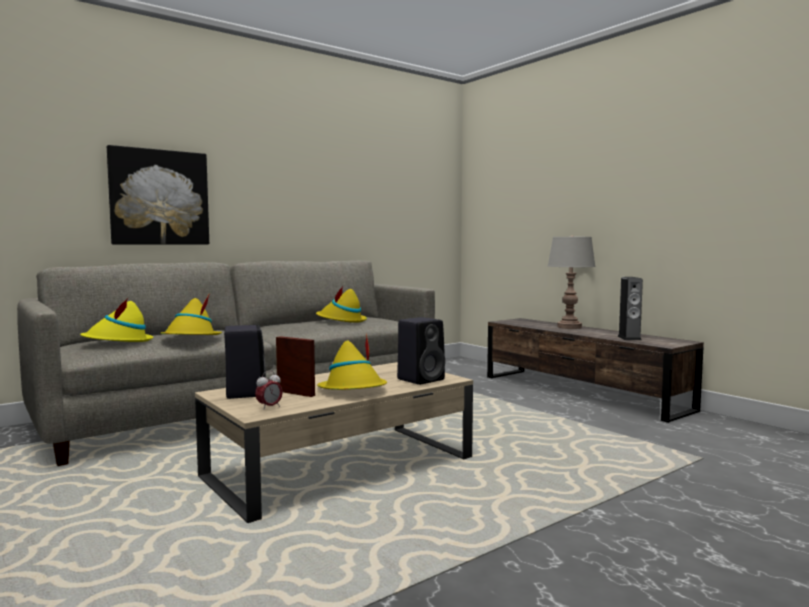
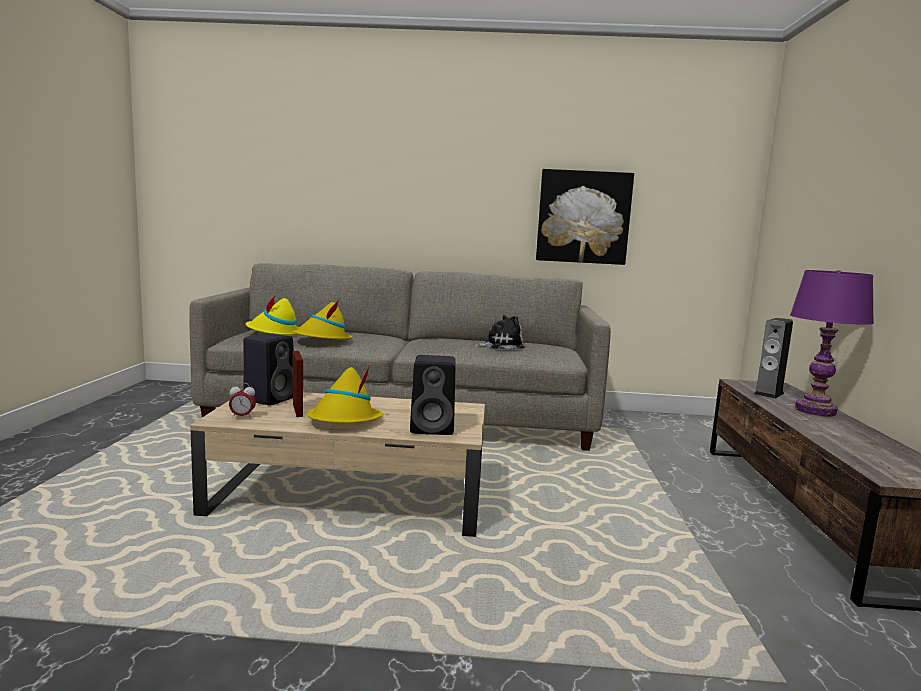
camera: 40 degrees right, 5 degrees up
(159, 197) = (366, 203): picture -> picture (583, 217)
(341, 321) = (501, 345): yellow hat -> plush toy
(569, 327) = (815, 411): grey table lamp -> purple table lamp
(629, 338) = (860, 450): speaker -> speaker (769, 394)

